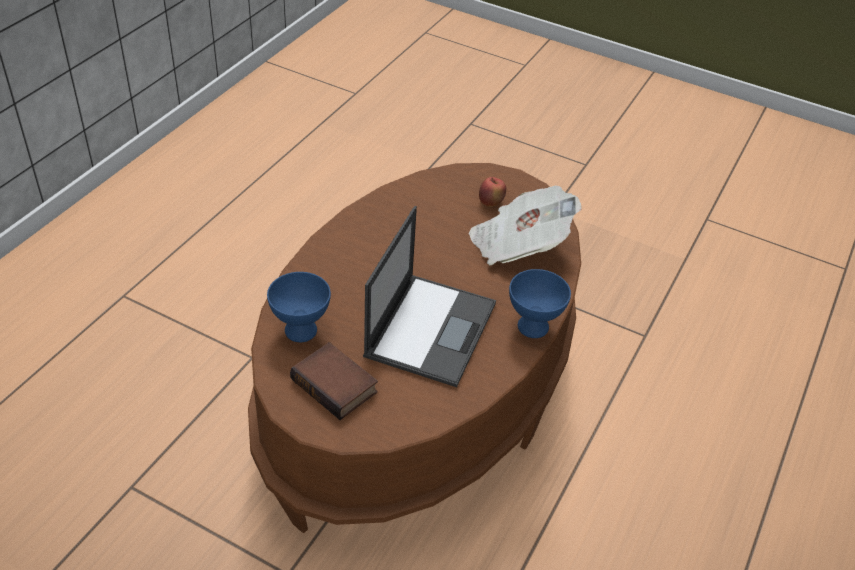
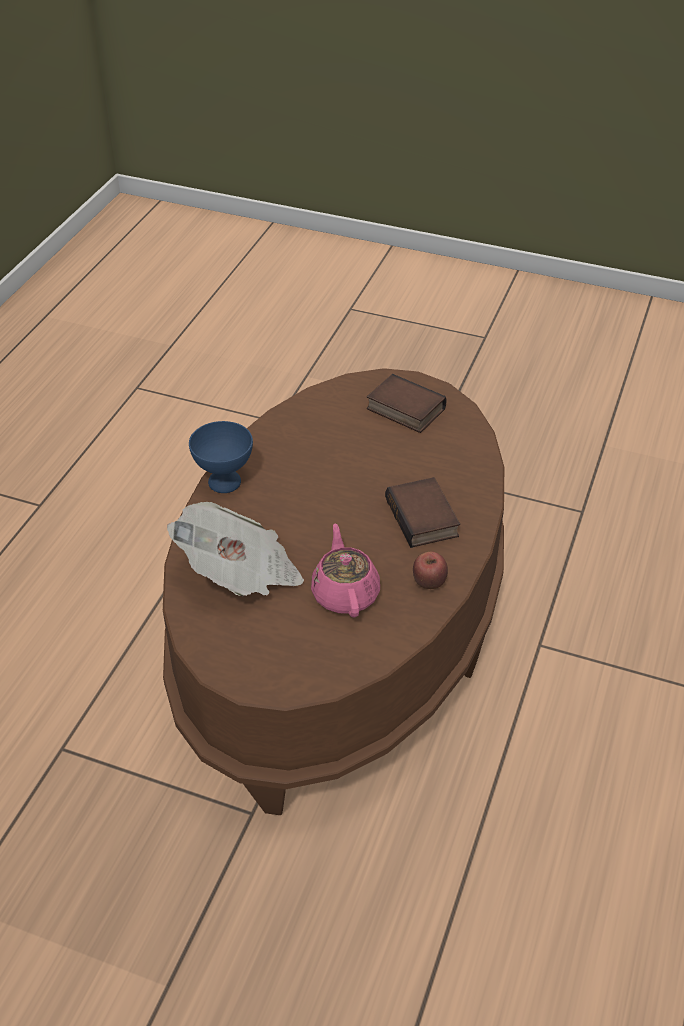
camera: 175 degrees right, 0 degrees up
(299, 331) = (456, 448): blue bowl -> none
(356, 268) = (424, 518): none -> book
(431, 328) = (329, 467): laptop -> none
(437, 221) = (345, 593): none -> pink teapot
(491, 203) = (279, 632): apple -> apple (429, 583)

